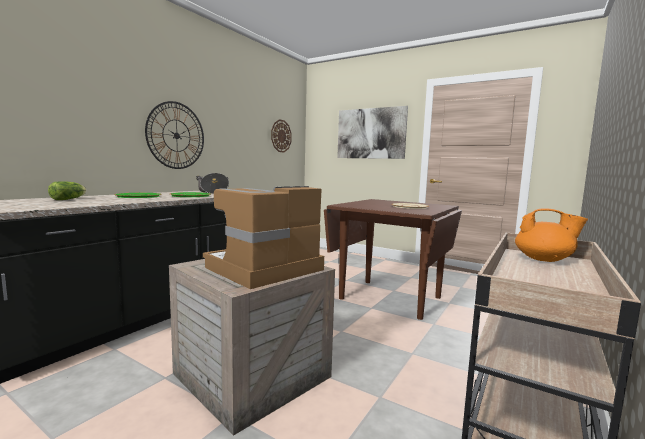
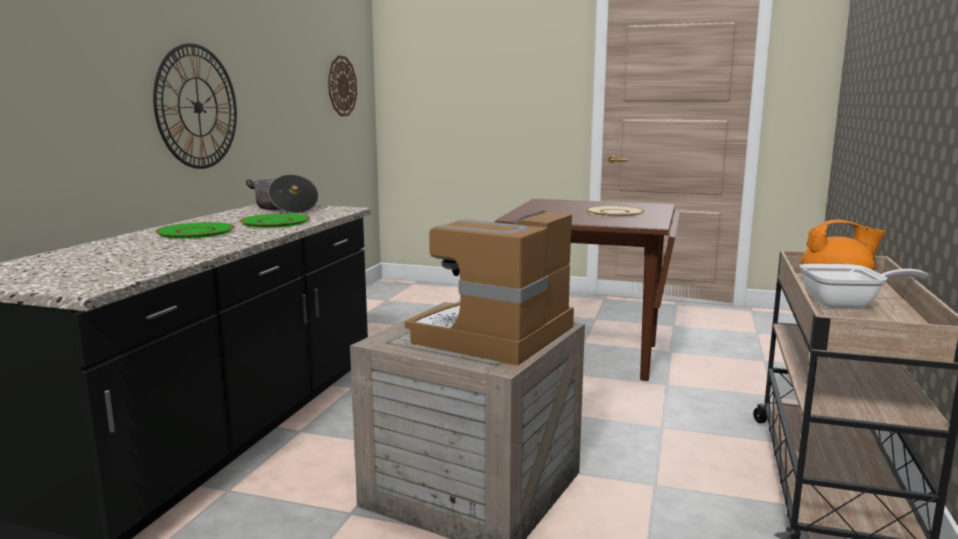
camera: 15 degrees left, 5 degrees up
(69, 199) = (107, 251): lettuce -> none
(370, 133) = (501, 78): picture -> none
(540, 274) = (847, 304): none -> frying pan

